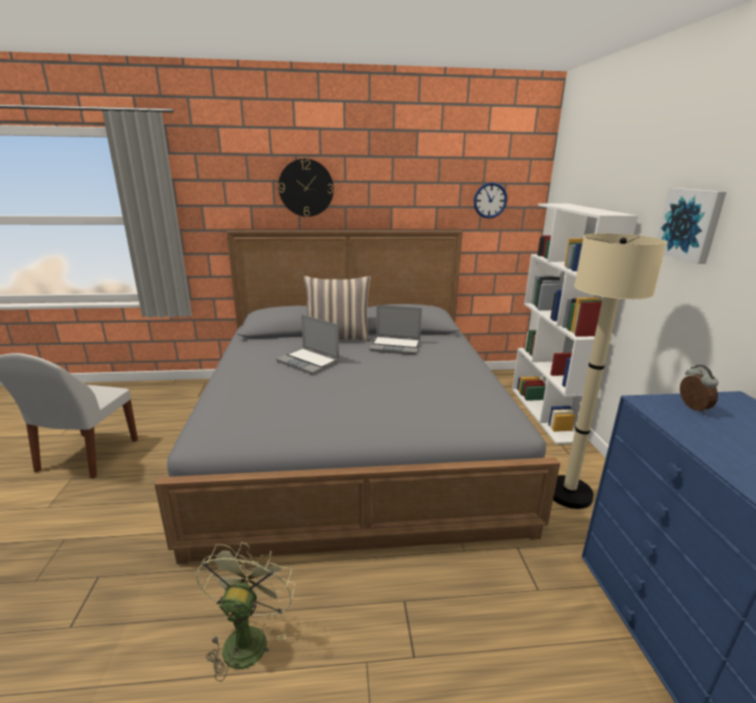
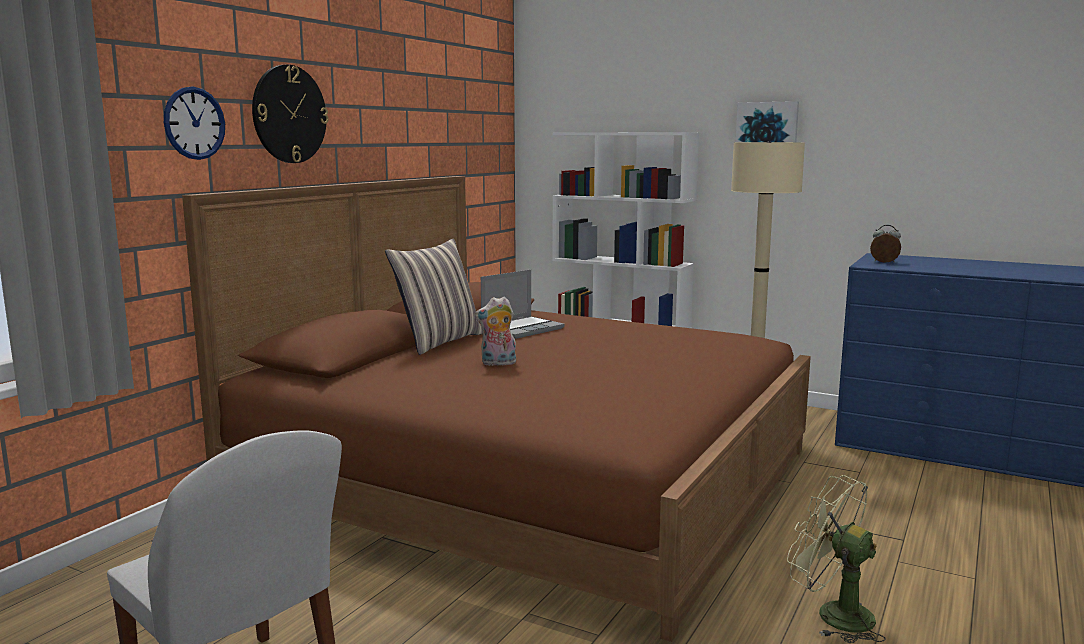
camera: 55 degrees left, 10 degrees down
(309, 362) = (498, 363): laptop -> plush toy
(354, 438) = (530, 475): grey bed -> brown bed
(490, 200) = (474, 134): wall clock -> wall clock (194, 123)

